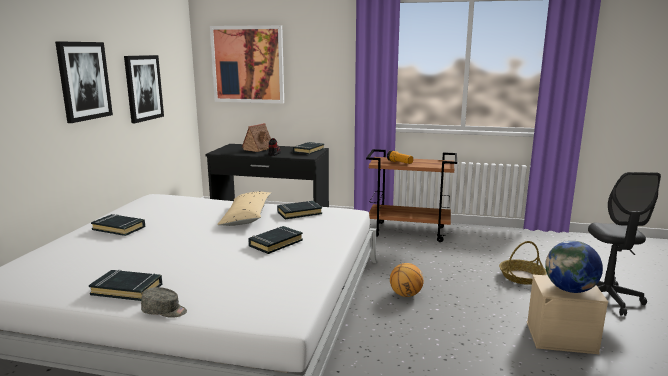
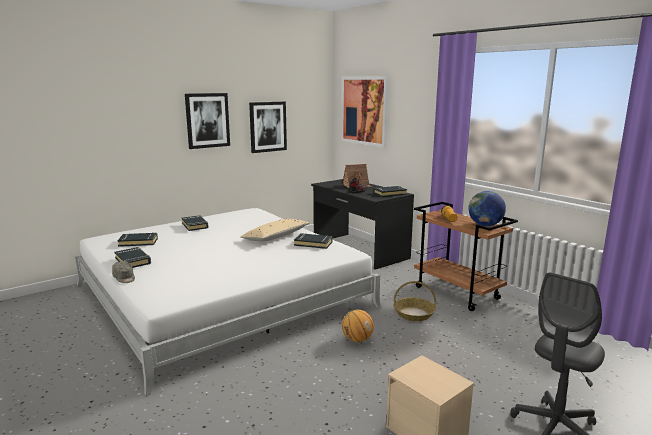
camera: 40 degrees right, 0 degrees up
(275, 243) = (251, 259): black book -> black book (138, 242)
(521, 277) = (495, 369): basket -> basket (414, 314)
(570, 289) = (425, 380): globe -> globe (485, 225)

